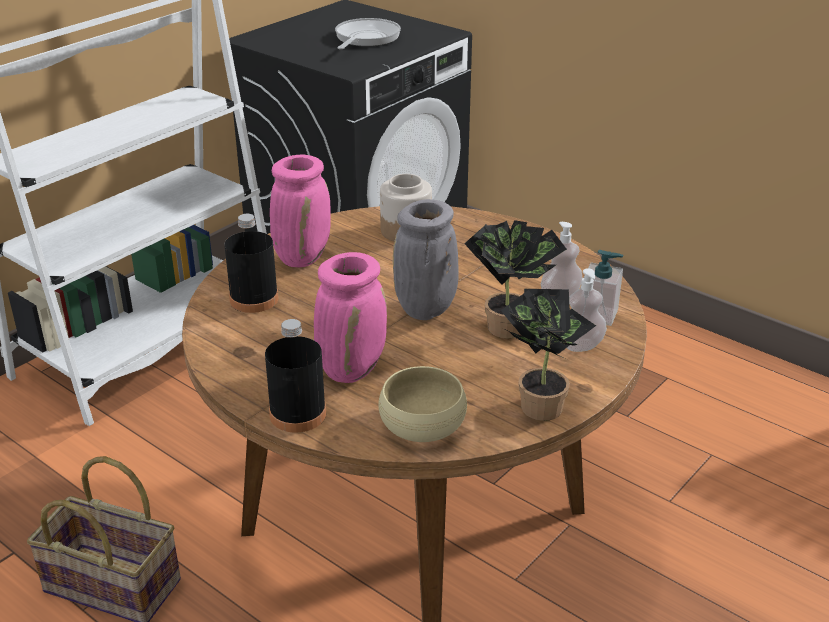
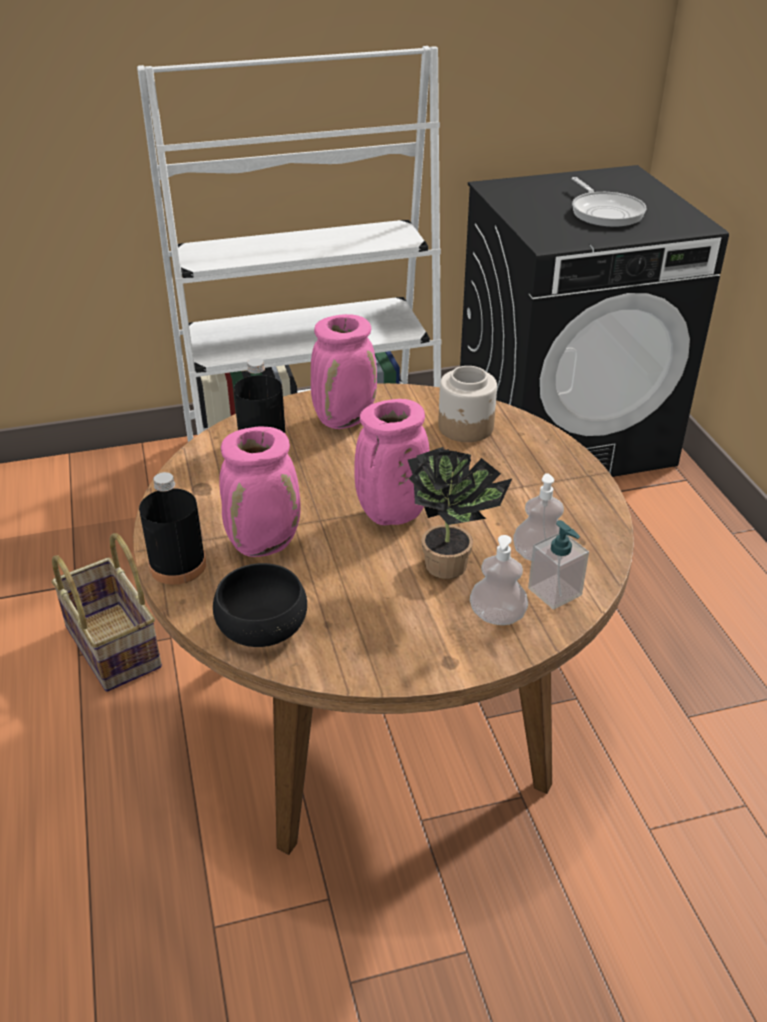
camera: 35 degrees right, 5 degrees up
(365, 39) = (605, 212): frying pan -> frying pan turned 105 degrees clockwise
(422, 425) = (262, 625): beige bowl -> black bowl
(426, 311) = (391, 516): grey vase -> pink vase
(539, 403) = (387, 656): potted plant -> none

